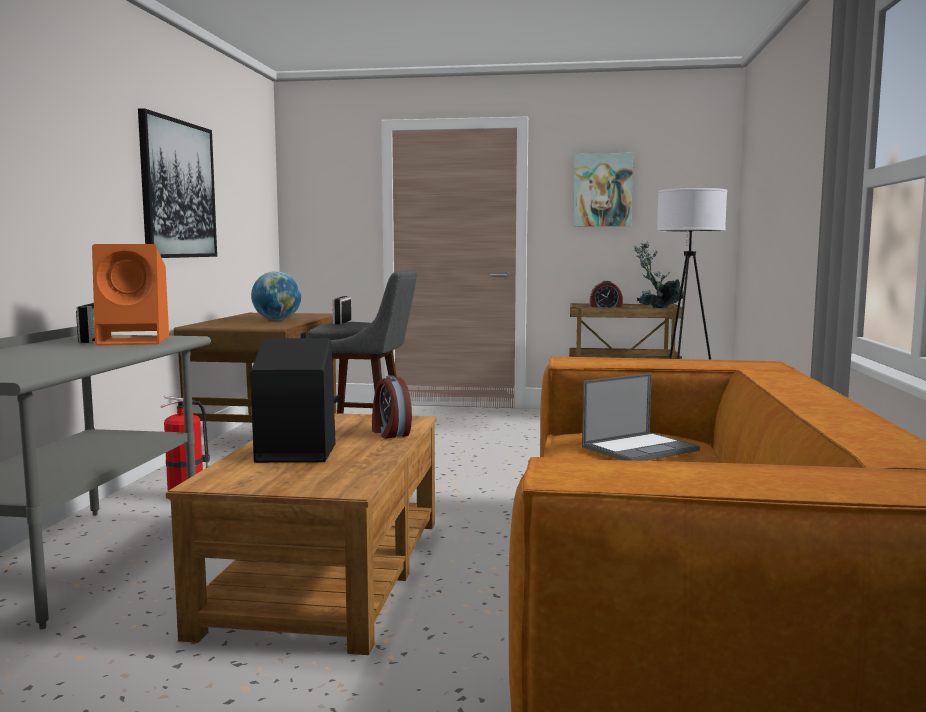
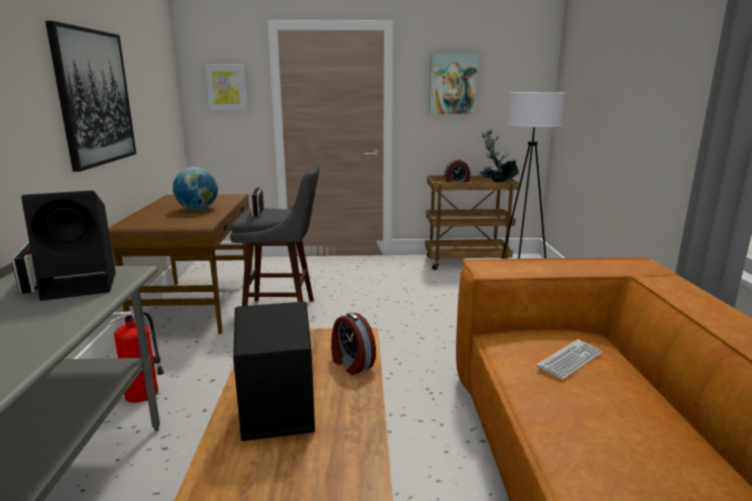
camera: 10 degrees left, 10 degrees up
(136, 341) = (83, 285): orange speaker -> black speaker
(331, 196) = (226, 87): none -> picture
(640, 448) = (570, 360): laptop -> keyboard

